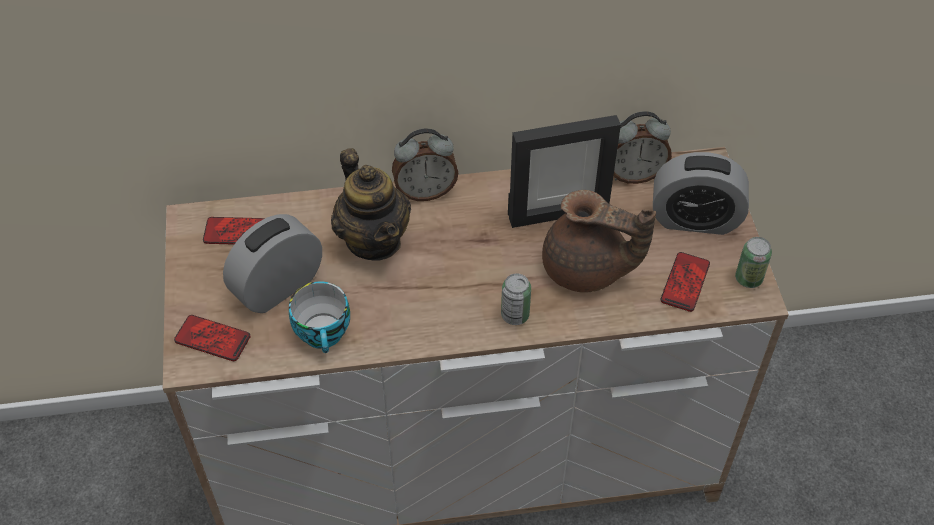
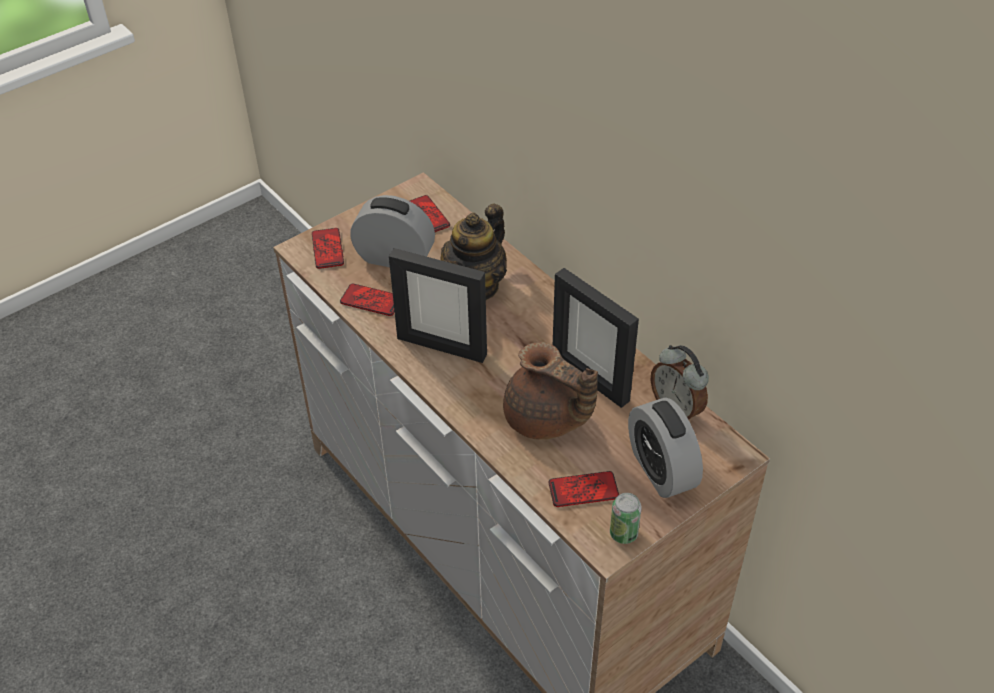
camera: 60 degrees right, 5 degrees down
(325, 334) = (371, 301): cup -> phone
(425, 191) = (546, 291): alarm clock -> none
(434, 303) = (442, 345): none -> picture frame
(515, 315) = (465, 396): can -> none
(587, 270) = (545, 420): brown teapot -> brown teapot turned 45 degrees counterclockwise

